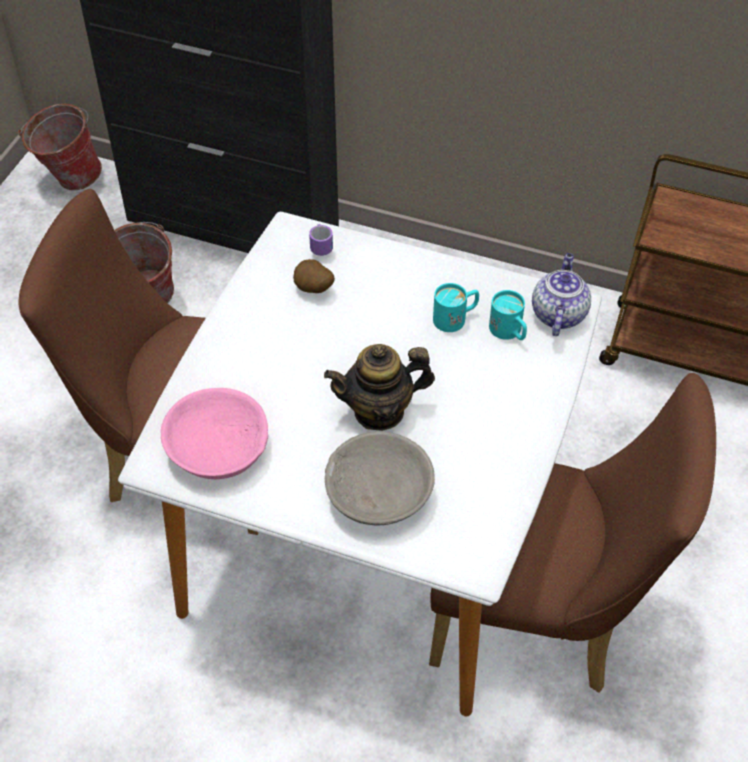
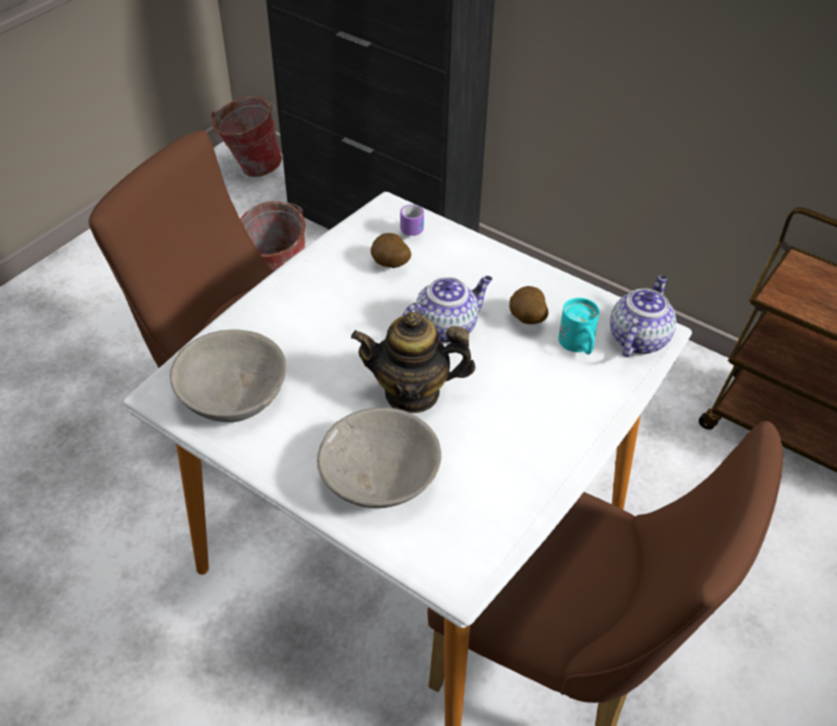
camera: 15 degrees right, 5 degrees down
(217, 448) = (232, 393): pink bowl -> grey bowl
(387, 340) = (446, 327): none -> teapot
(455, 318) = (526, 320): turquoise mug -> potato

